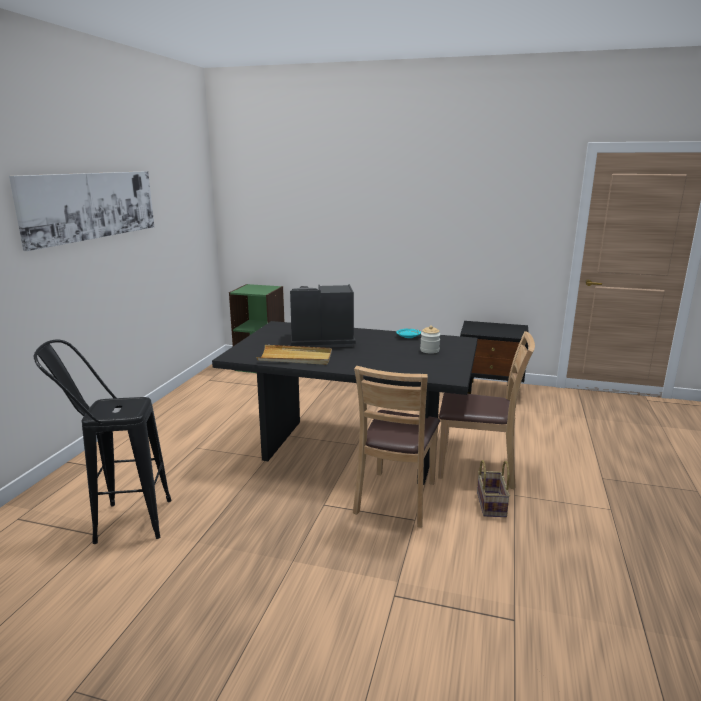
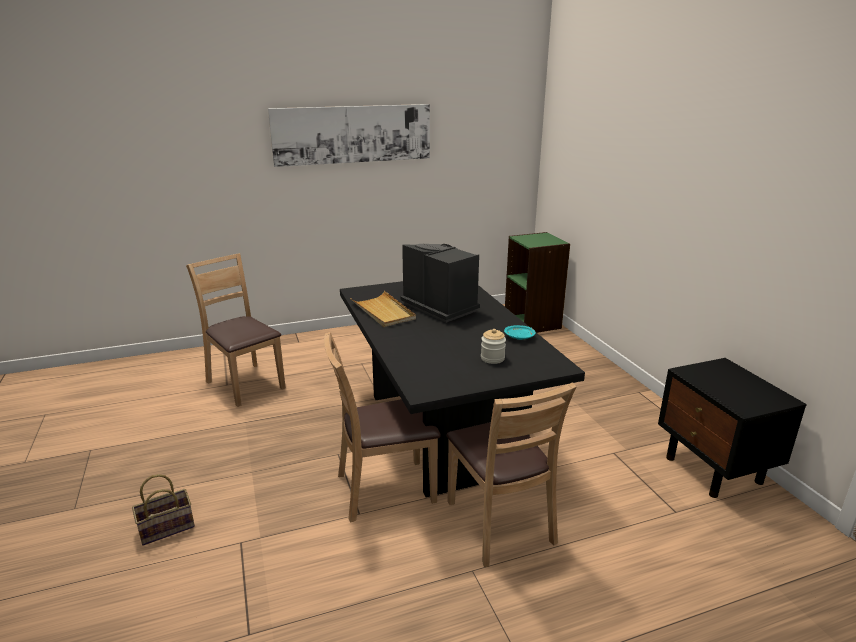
camera: 55 degrees right, 5 degrees up
(120, 522) = (245, 384): black stool -> brown chair
(490, 503) = (435, 556): basket -> basket (168, 527)

